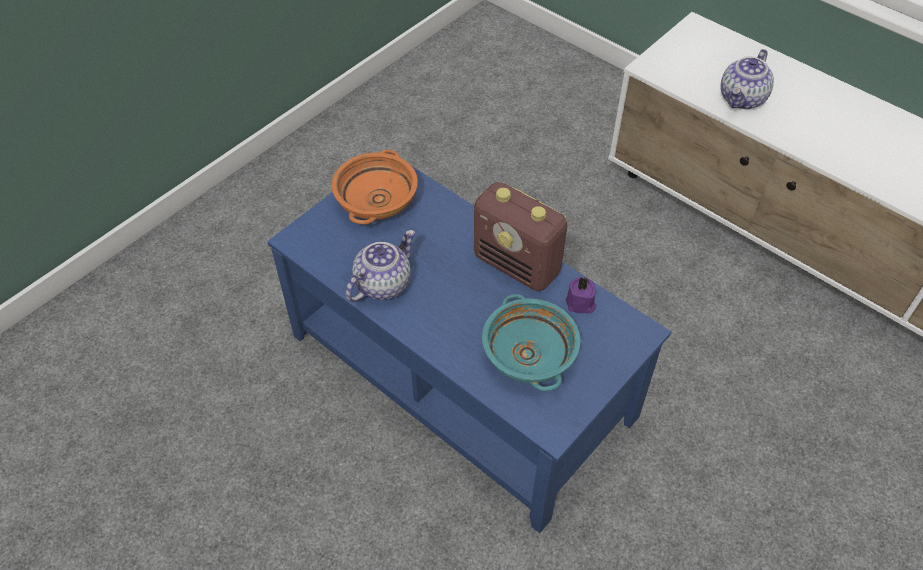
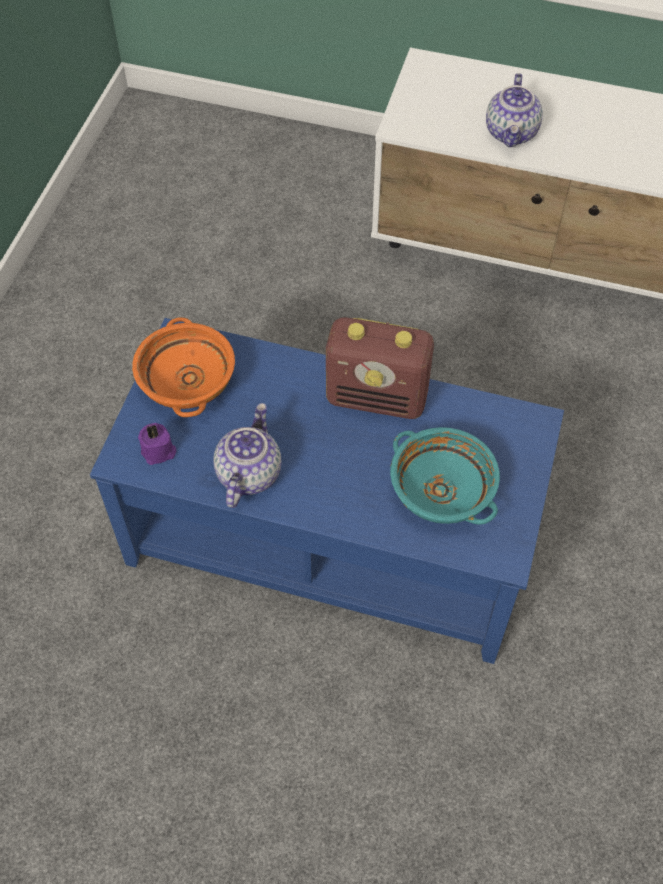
camera: 25 degrees left, 5 degrees up
(580, 304) = (463, 415): purple candle -> purple candle (159, 452)

